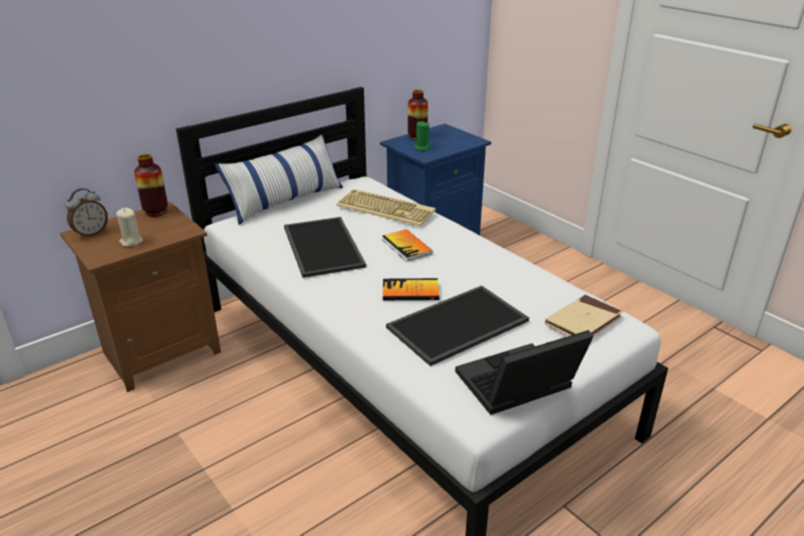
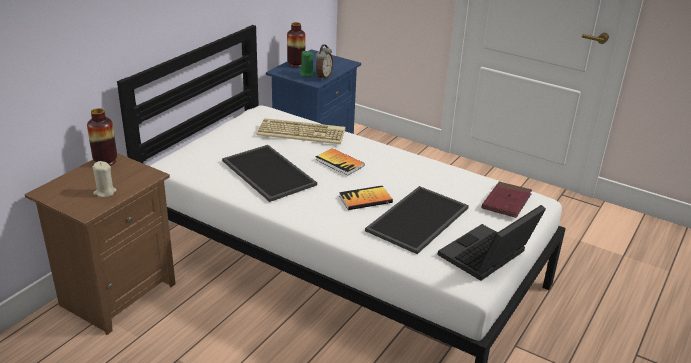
camera: 20 degrees left, 0 degrees up
(91, 233) = (58, 190): alarm clock -> alarm clock (323, 77)
(285, 201) = (205, 136): pillow -> none
(583, 321) = (506, 202): beige book -> red book

